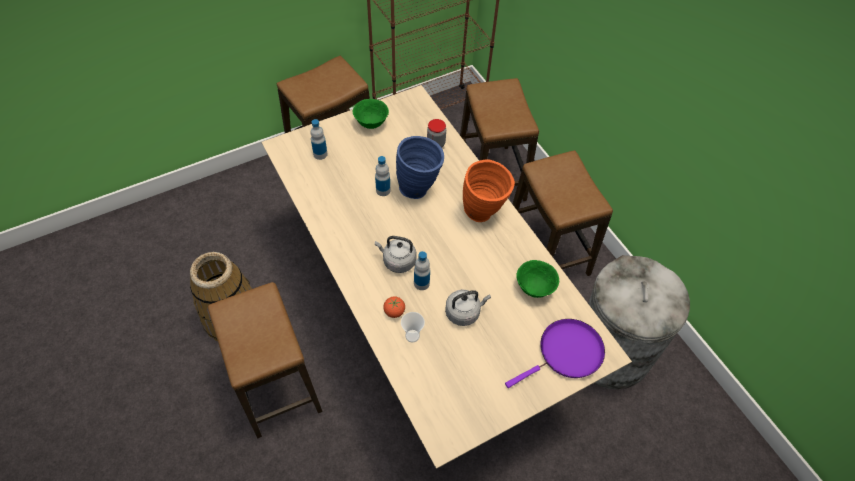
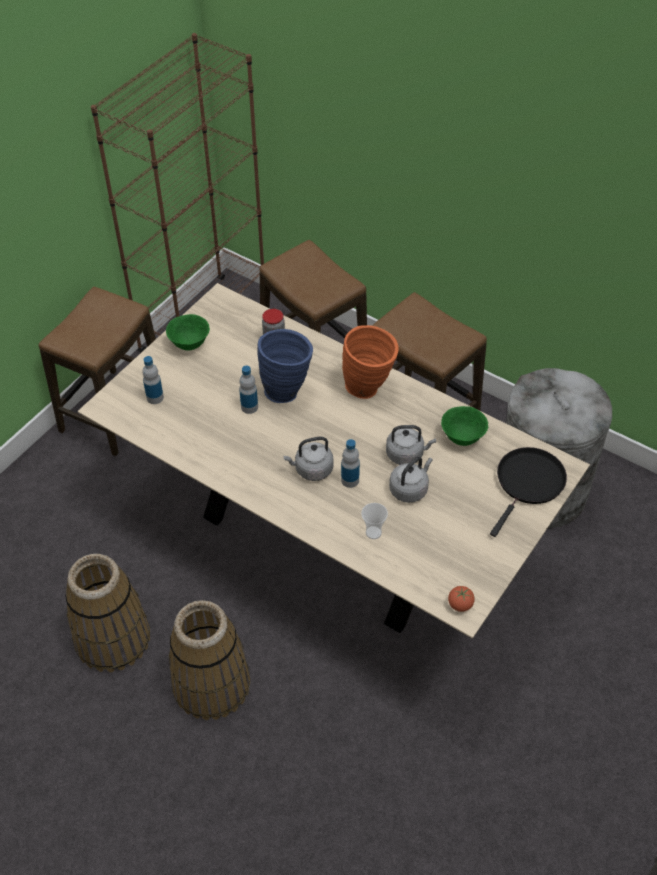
camera: 25 degrees left, 5 degrees down
(276, 384) = (211, 684): stool -> basket
(394, 311) = (340, 518): tomato -> tomato (460, 605)
(480, 282) = (406, 454): none -> grey kettle
(567, 353) = (528, 483): purple frying pan -> black frying pan

